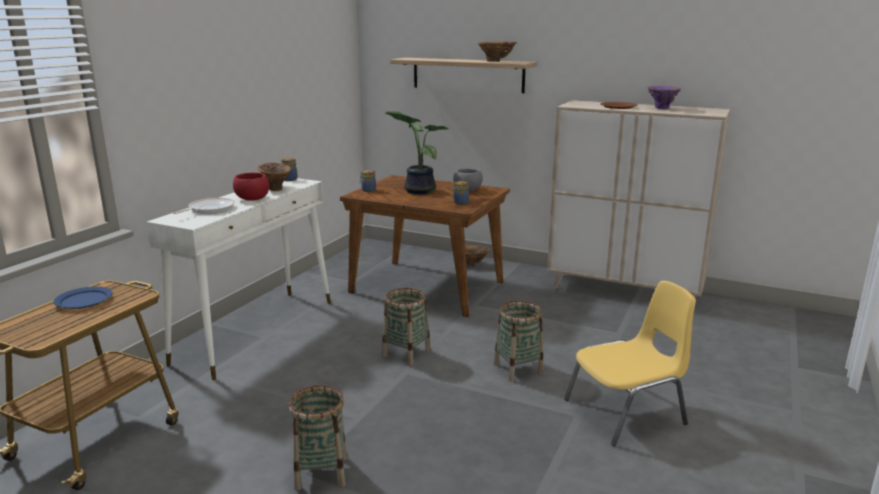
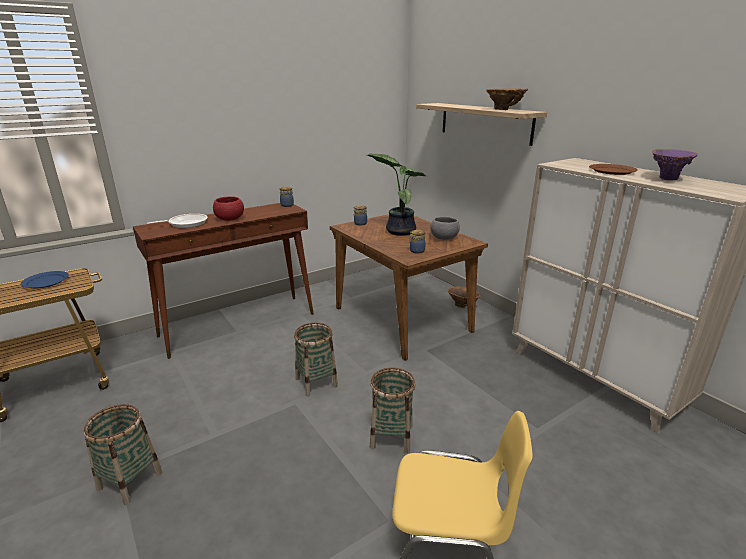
camera: 30 degrees right, 5 degrees up
(257, 331) = (239, 324): white console table -> brown console table
(276, 188) = (263, 212): brown vase -> none

